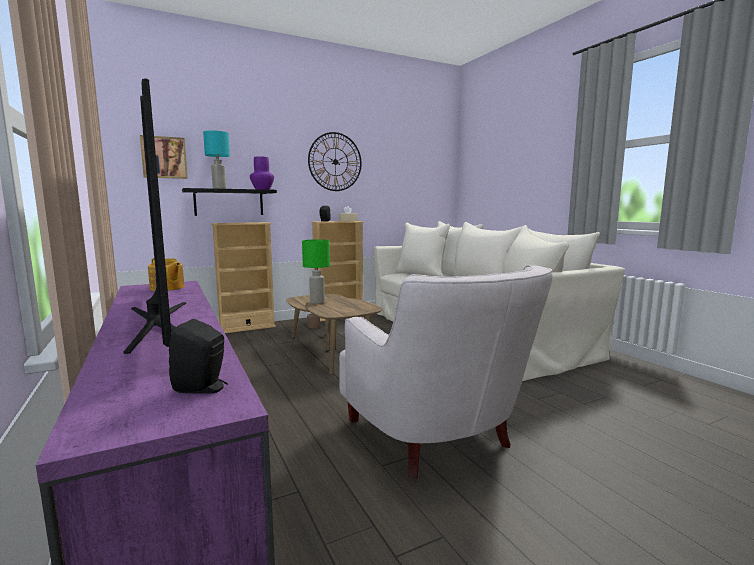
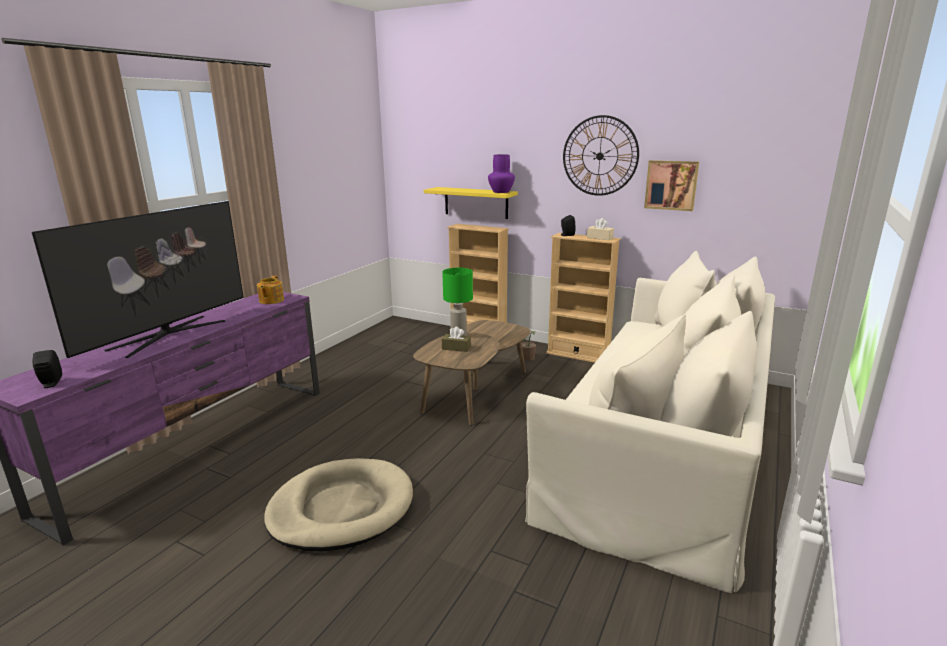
camera: 55 degrees right, 10 degrees up
(164, 157) = (424, 156): picture -> picture (671, 185)
(219, 188) = (460, 189): turquoise table lamp -> none
(229, 202) = (476, 202): black shelf -> yellow shelf
(337, 306) = (456, 348): none -> brown tissue box
(436, 438) = (341, 508): white armchair -> beige dog bed

